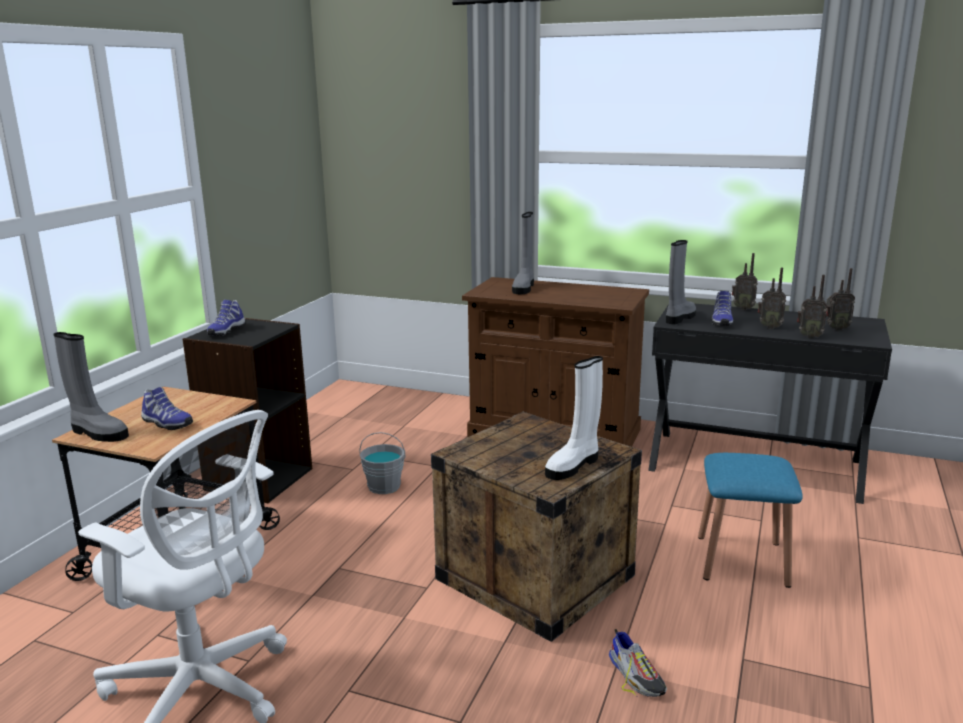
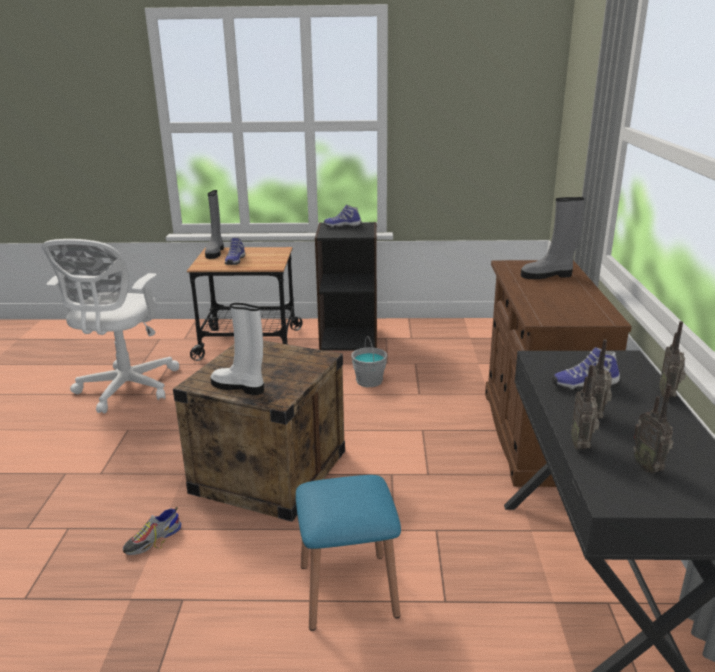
camera: 70 degrees right, 5 degrees up
(679, 318) = (568, 360): grey boot -> none

